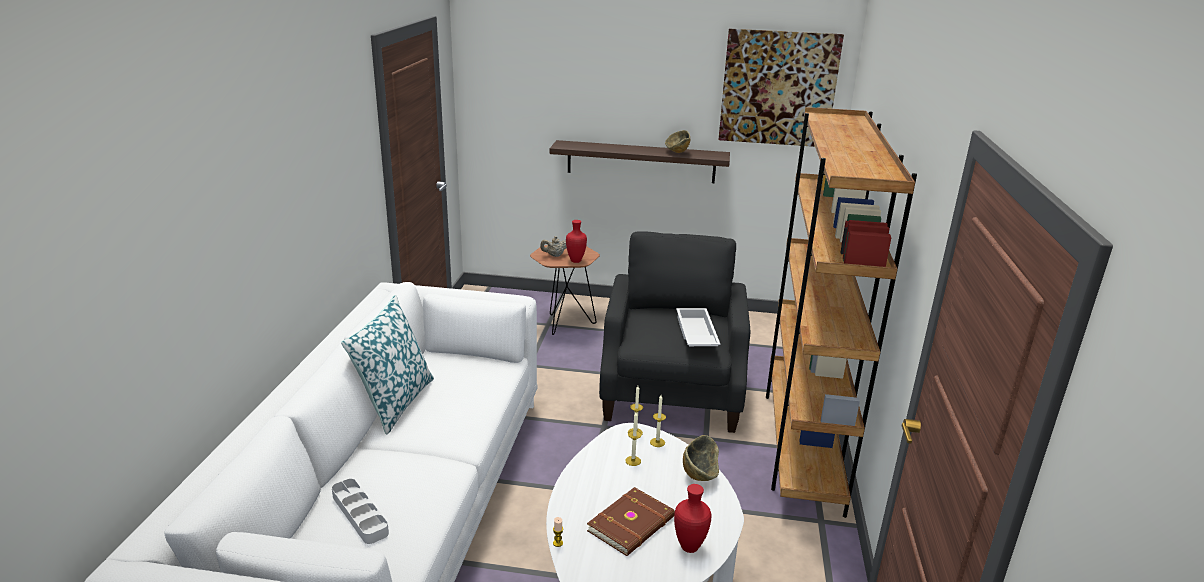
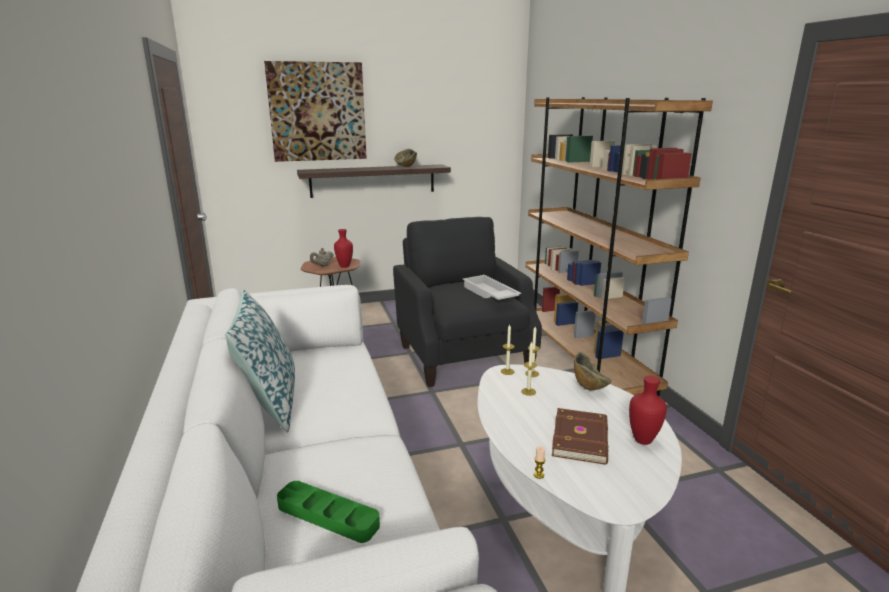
camera: 25 degrees left, 5 degrees down
(360, 514) = (327, 516): grey tray -> green tray
(778, 88) = (473, 109): picture -> picture (317, 112)

